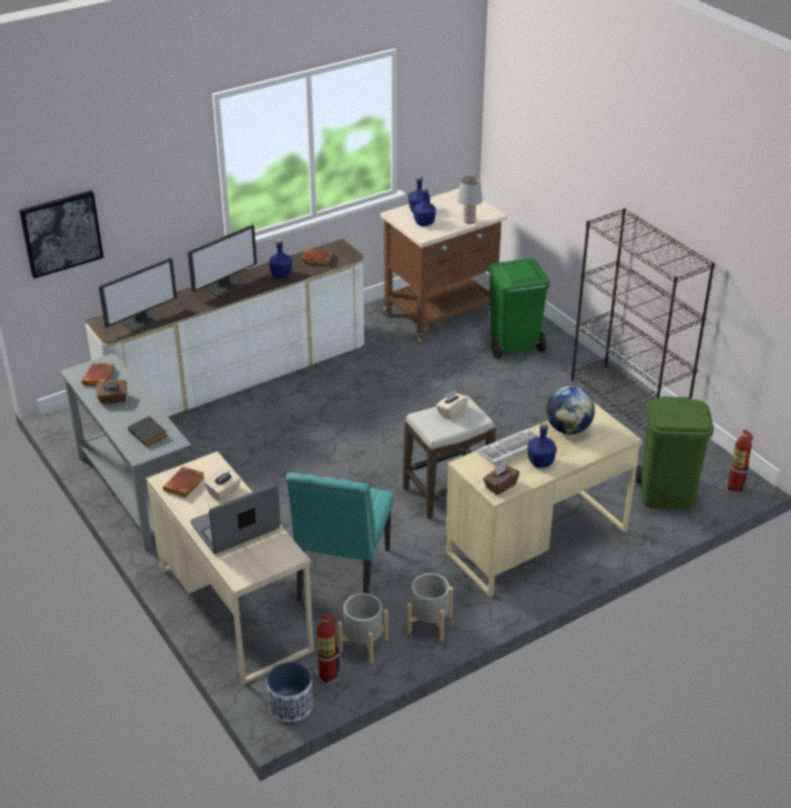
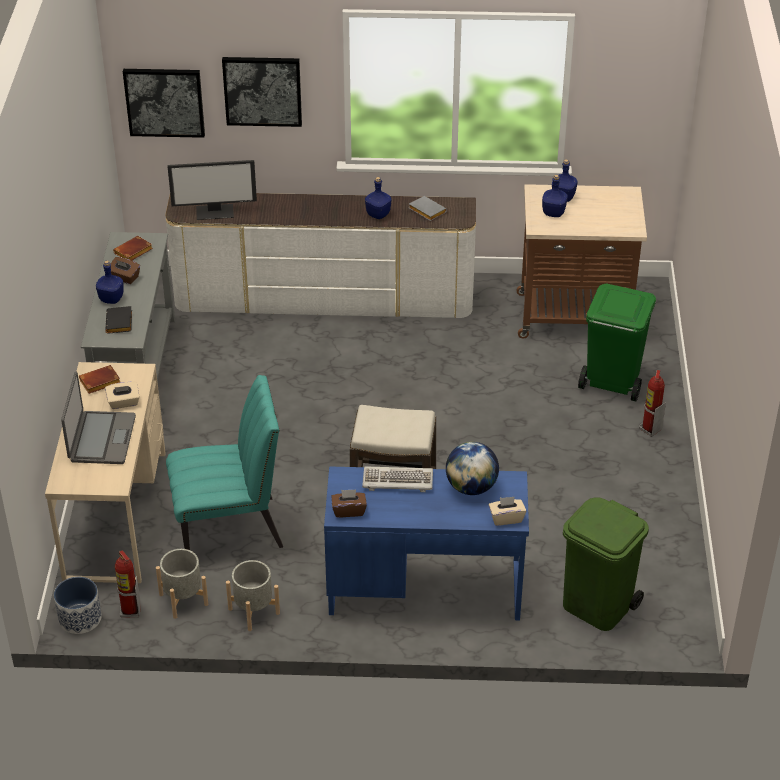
camera: 35 degrees right, 5 degrees up
(150, 194) = (262, 90): none -> picture
(225, 286) = (318, 205): monitor -> none
(236, 527) = (101, 439): laptop -> laptop turned 90 degrees clockwise
(316, 260) = (426, 211): brown book -> grey book
(343, 574) = (229, 529): turquoise chair -> turquoise chair turned 150 degrees counterclockwise
(451, 412) = (400, 420): beige tissue box -> beige tissue box (506, 518)
(468, 221) = (601, 228): grey table lamp -> none
(537, 541) = (424, 587): beige desk -> blue desk
(541, 462) = (409, 506): blue bottle -> blue bottle (112, 299)
(628, 402) = (665, 495): black bookcase -> none
(734, 489) = (673, 635): fire extinguisher -> fire extinguisher (649, 429)

